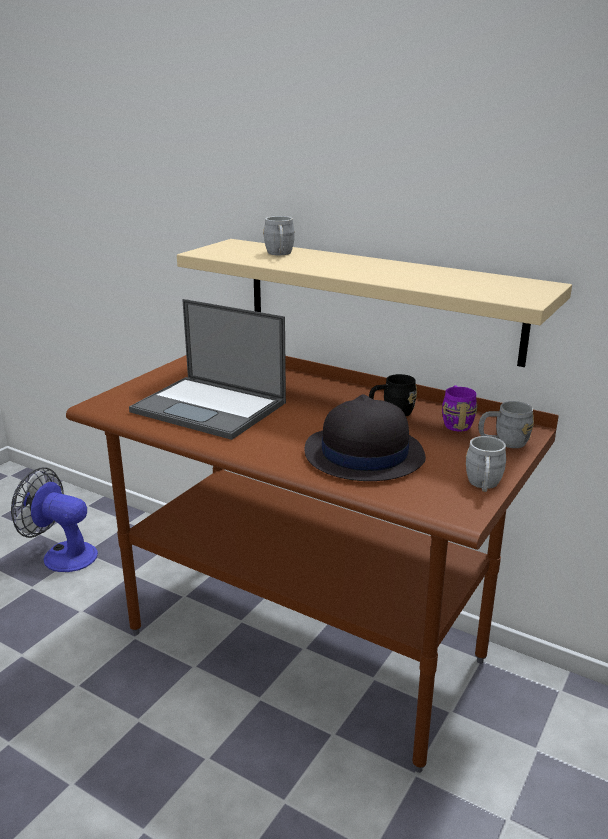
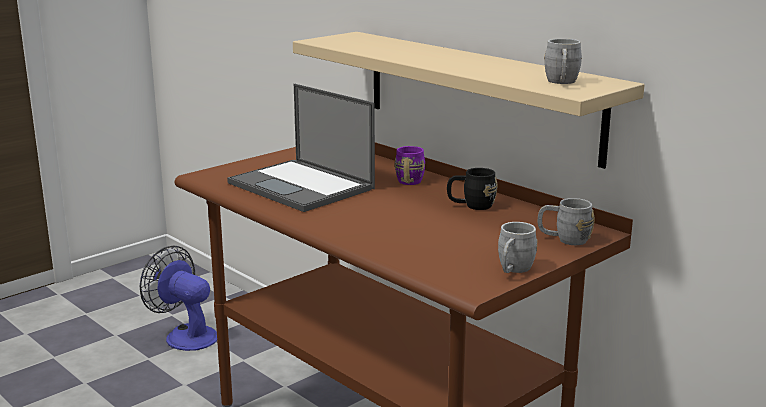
camera: 15 degrees right, 5 degrees down
(279, 254) = (386, 45): grey mug -> grey mug (561, 82)
(363, 454) = (417, 235): black hat -> none
(456, 422) = (529, 219): purple mug -> purple mug (411, 179)

